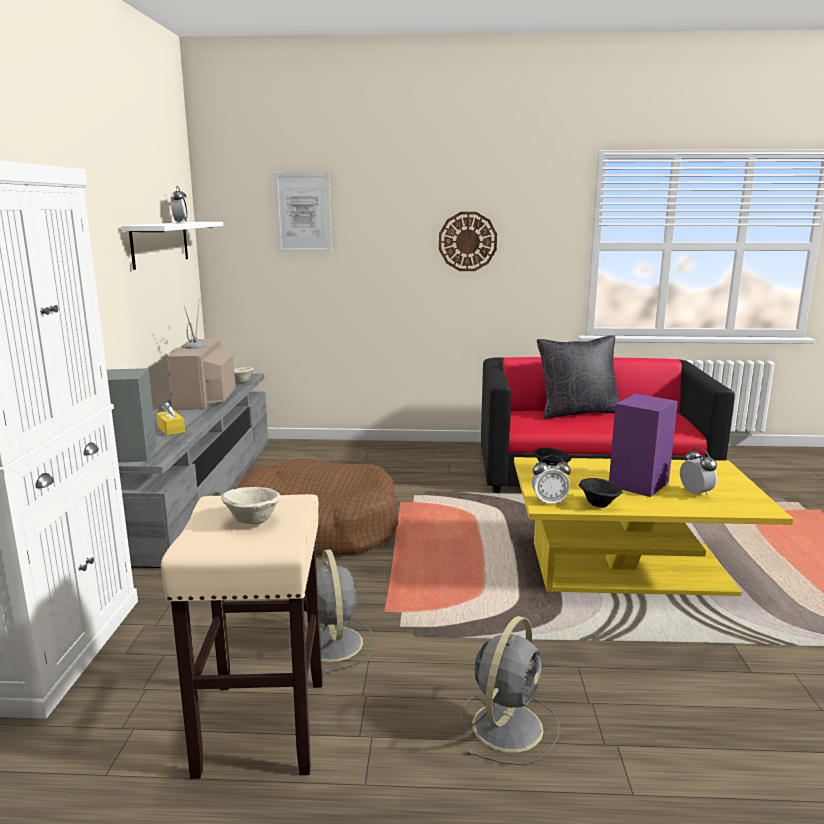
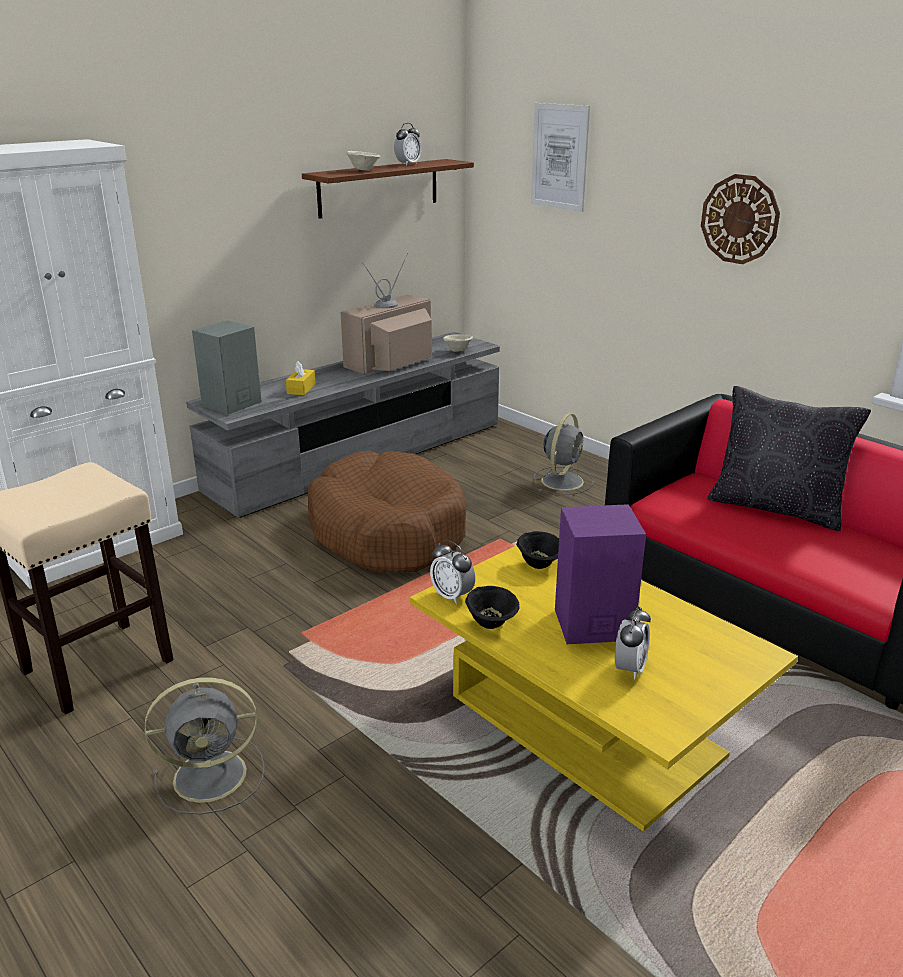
camera: 45 degrees right, 10 degrees up
(160, 243) = (379, 188): white shelf -> brown shelf
(252, 521) = (63, 495): beige bowl -> beige bowl (363, 170)
(332, 642) = (228, 635): grey fan -> grey fan (563, 480)

